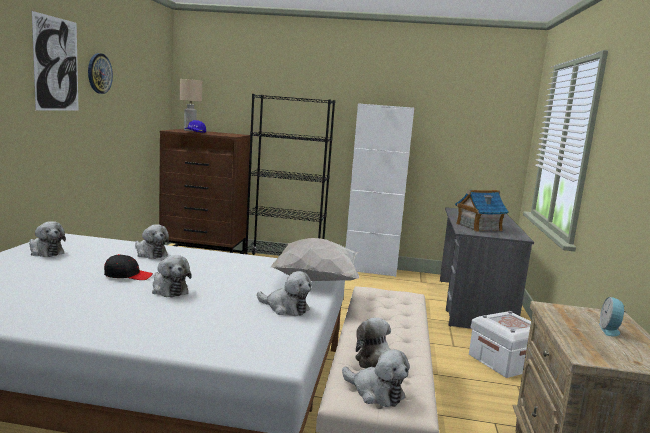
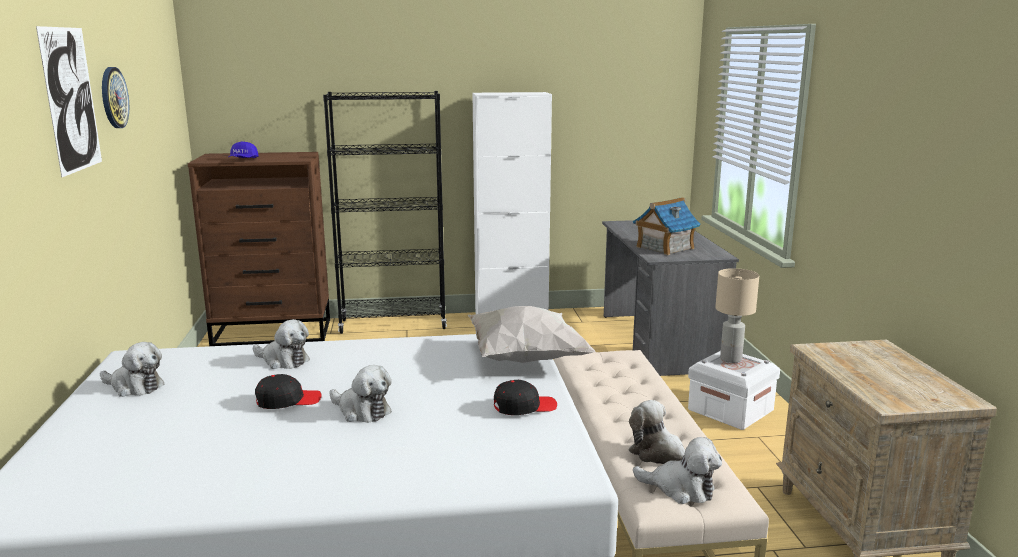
camera: 15 degrees left, 5 degrees up
(190, 130) = (228, 156): beige table lamp -> beige table lamp (731, 359)
(285, 308) = (524, 407): plush toy -> black cap
(610, 330) = (888, 366): alarm clock -> none

